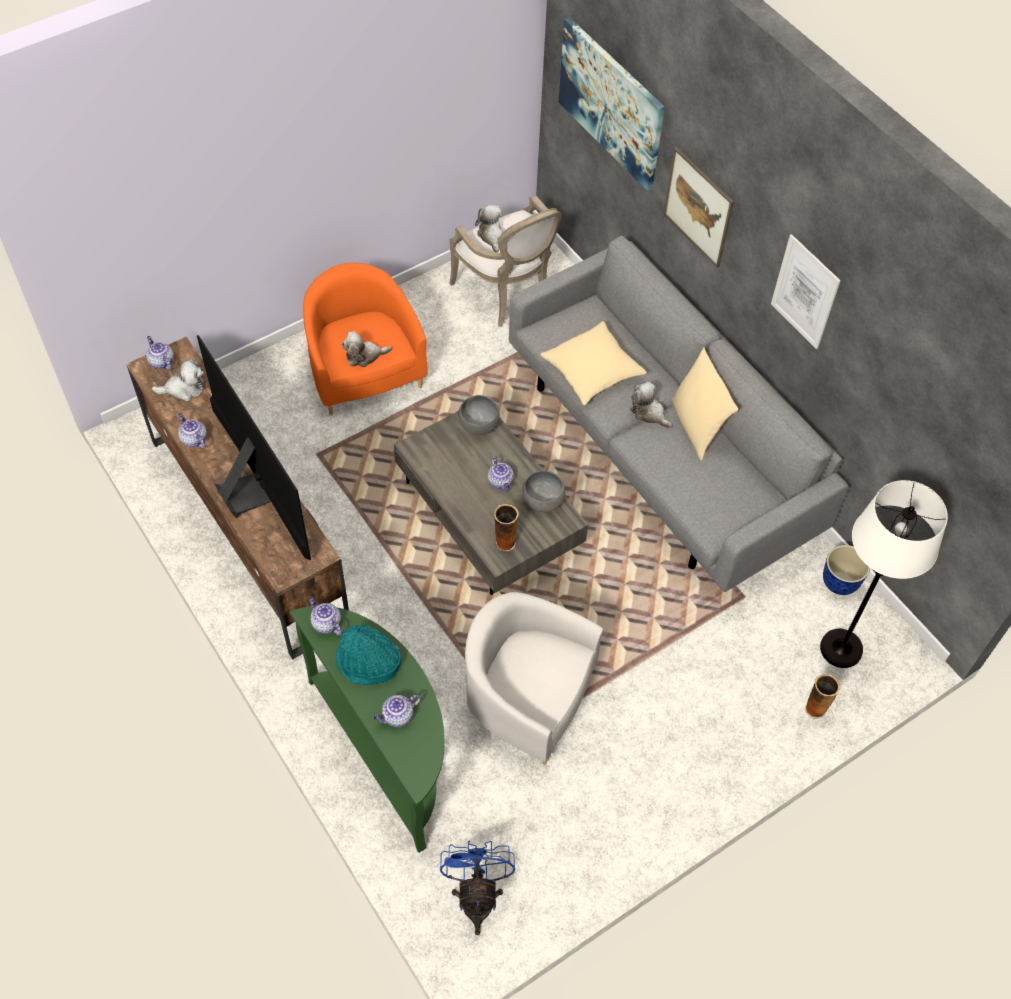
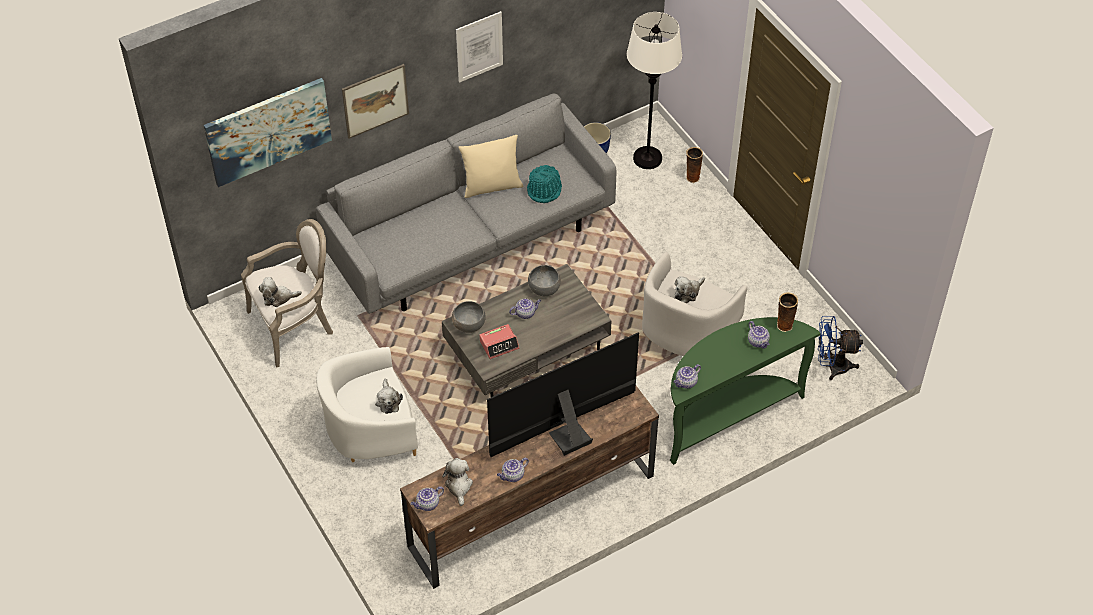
camera: 85 degrees left, 5 degrees down
(363, 372) = (371, 431): orange armchair -> white armchair
(368, 662) = (717, 358): turquoise hat -> turquoise hat (544, 189)
(449, 456) = (499, 344): none -> alarm clock
(505, 542) = (580, 313): vase -> vase (784, 326)
(592, 371) = (433, 242): beige pillow -> none
(649, 413) = (476, 212): plush toy -> plush toy (688, 292)

